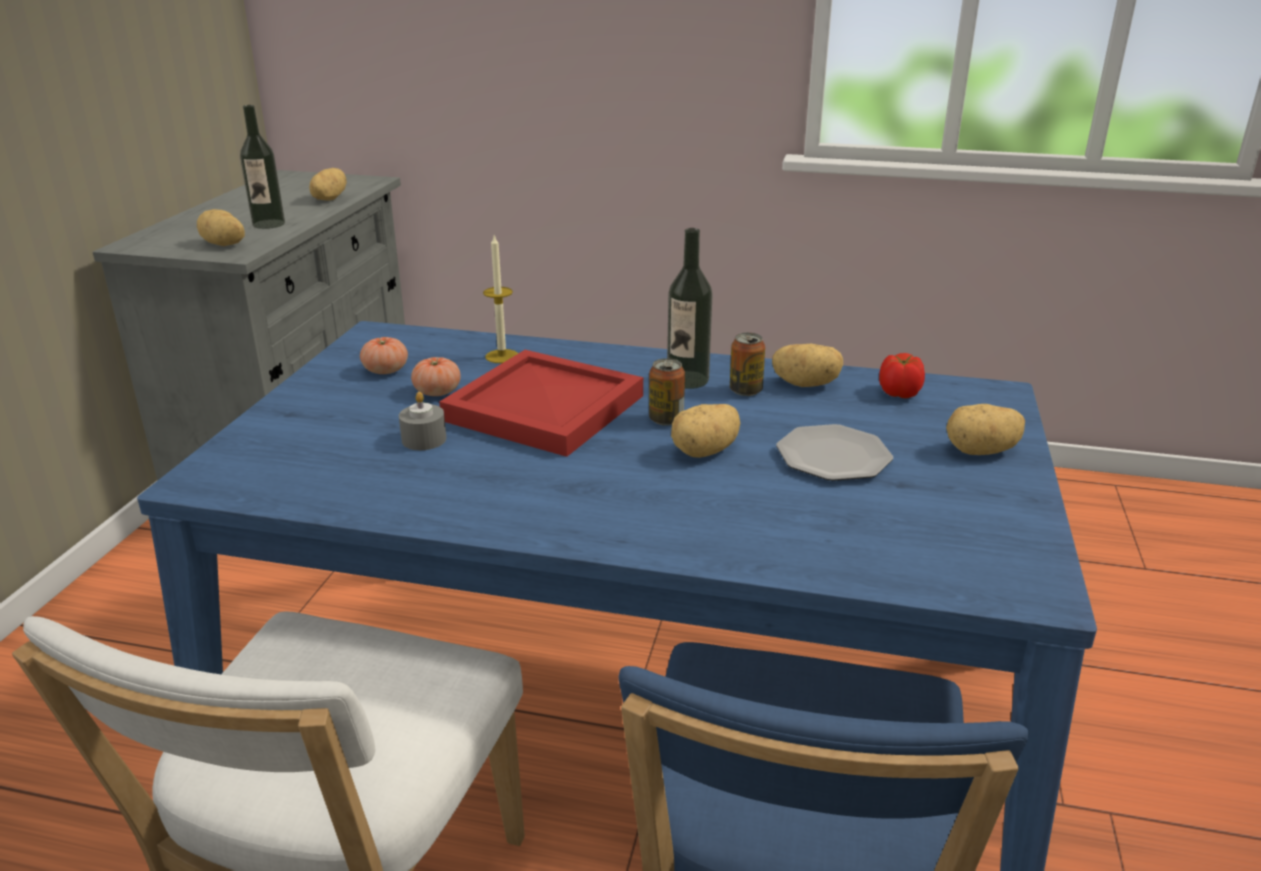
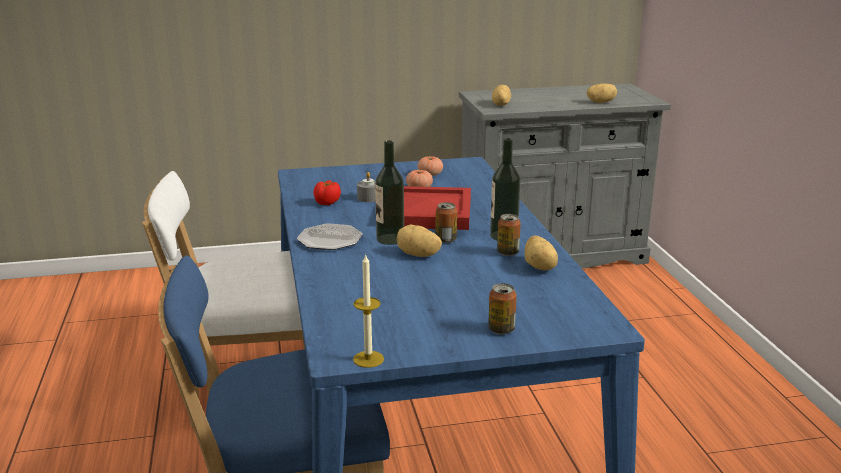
camera: 65 degrees right, 5 degrees down
(269, 224) = (542, 103): bottle -> bottle (390, 239)
(502, 356) = (477, 191): candle -> candle (368, 359)
(832, 456) = (446, 286): plate -> plate (330, 239)
(898, 393) = (561, 295): tomato -> tomato (327, 203)
(981, 452) = (501, 329): potato -> can

